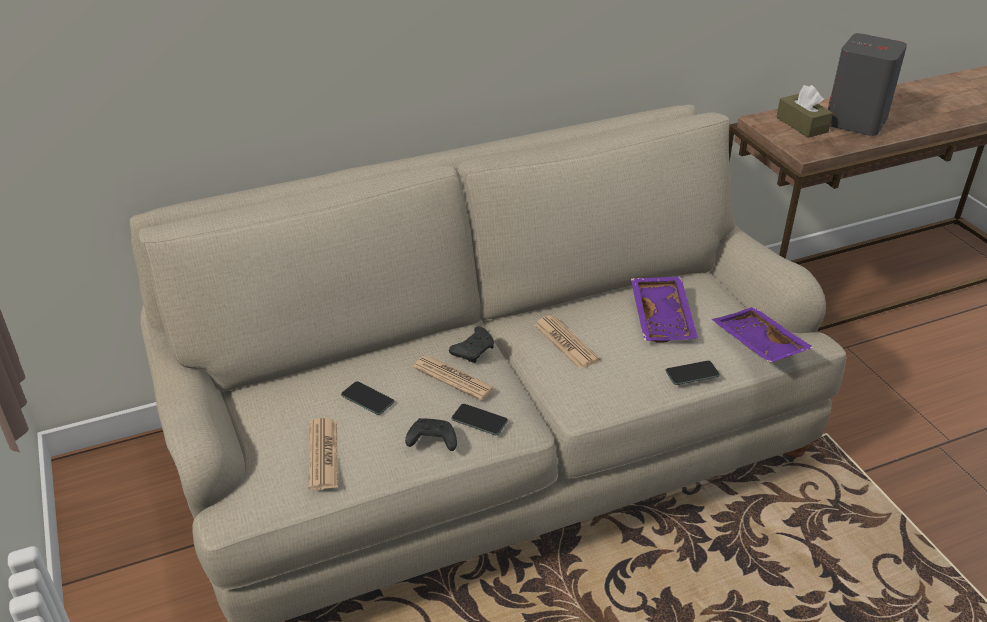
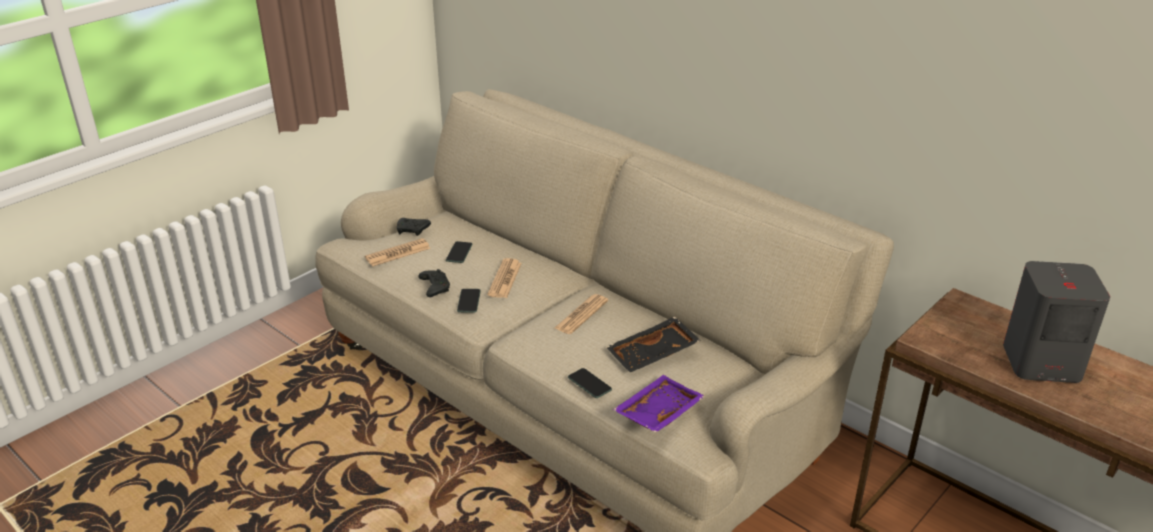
camera: 65 degrees right, 5 degrees down
(474, 350) = (543, 280): black game controller -> black game controller (413, 231)
(663, 318) = (653, 355): purple tray -> black tray
(802, 125) = (985, 327): brown tissue box -> none

